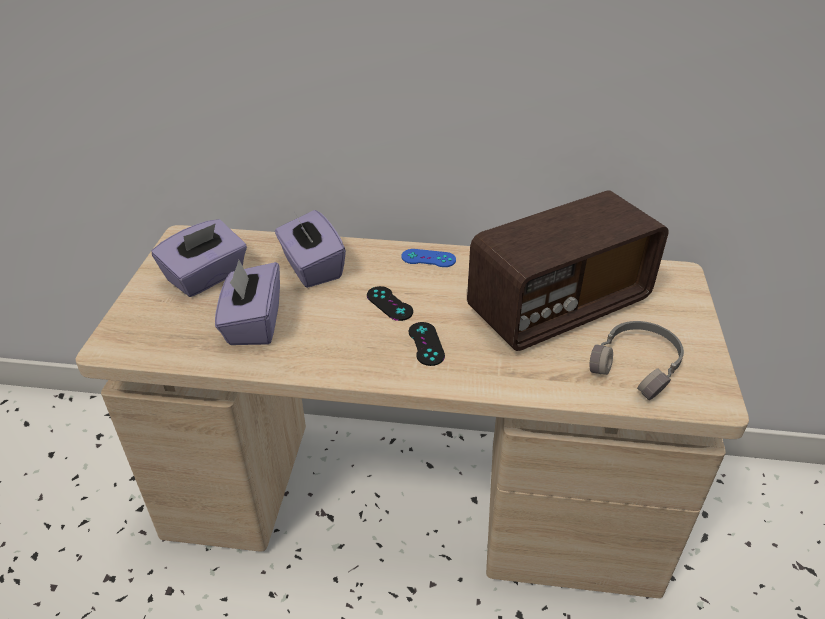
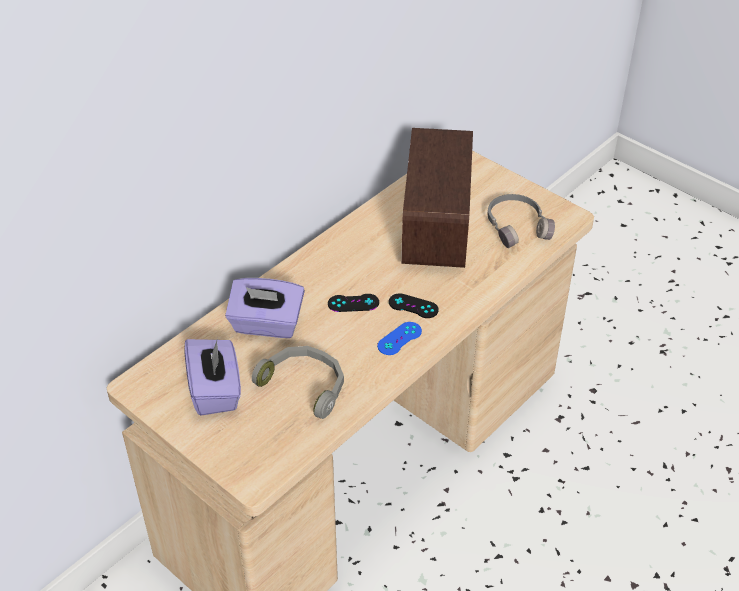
camera: 55 degrees left, 5 degrees up
(253, 323) = (305, 385): purple tissue box -> grey headphones
(428, 258) = (320, 258): blue game controller -> blue game controller (399, 338)

